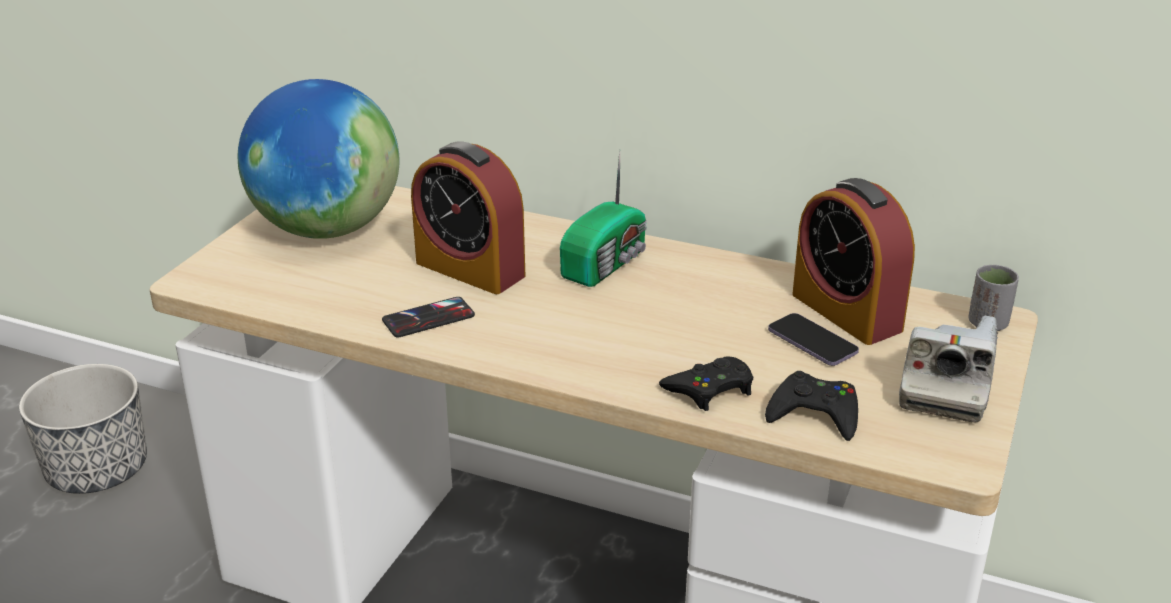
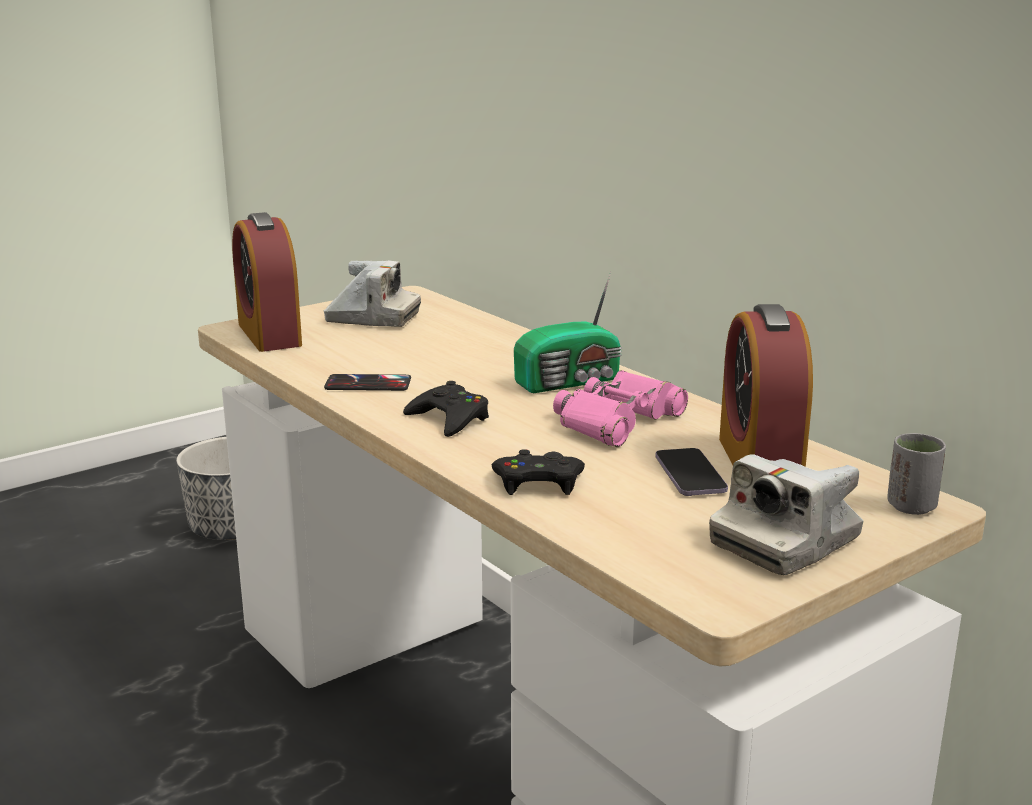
camera: 30 degrees right, 10 degrees down
(327, 229) = (373, 318): globe -> camera
(470, 269) = (447, 362): alarm clock -> alarm clock (269, 334)
(695, 299) = (617, 421): none -> pink binoculars
(814, 414) = (615, 525): black game controller -> black game controller (449, 419)

